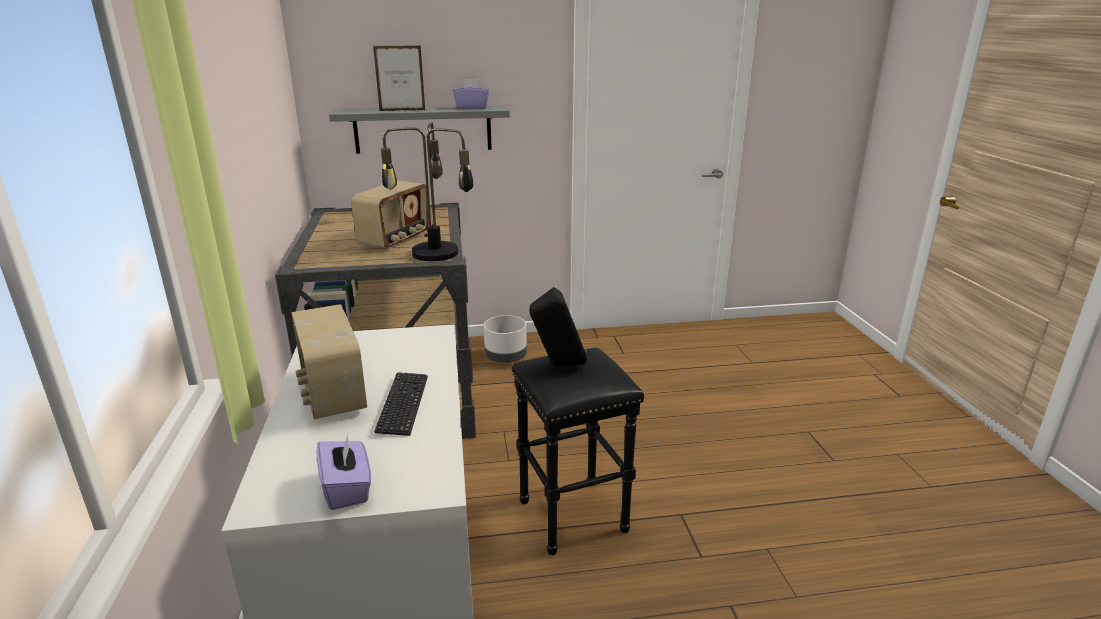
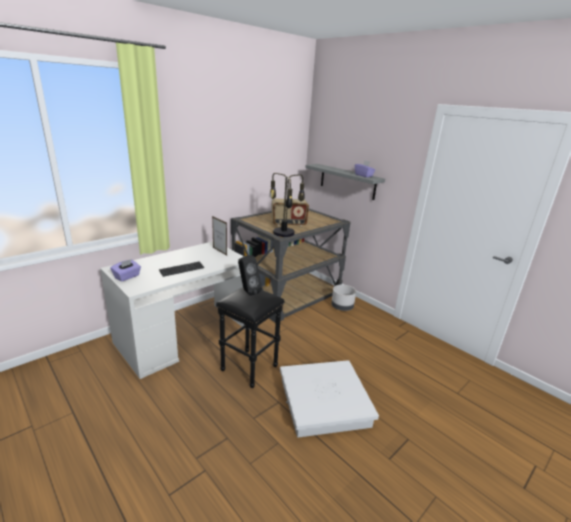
camera: 55 degrees right, 0 degrees up
(331, 394) = (179, 257): radio -> none
(402, 110) = (333, 169): picture frame -> picture frame (220, 251)
(709, 469) = (324, 403): none -> white storage box

